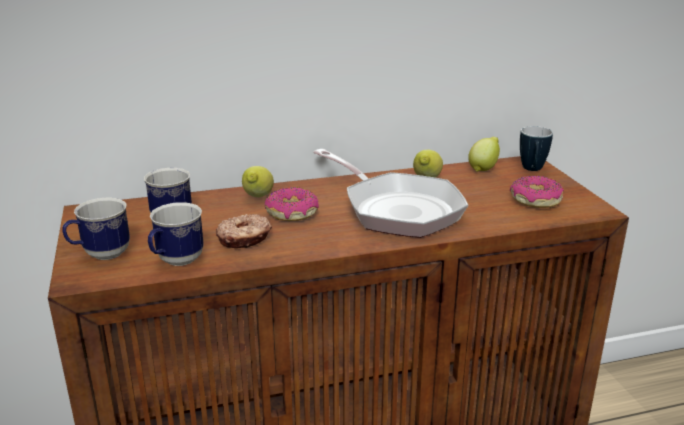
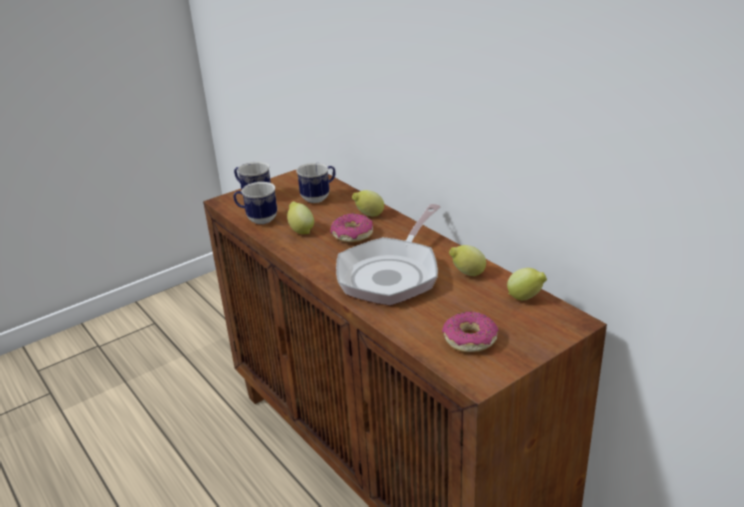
camera: 70 degrees right, 5 degrees up
(244, 239) = (301, 230): donut -> lemon
(532, 170) = (550, 327): mug -> none

